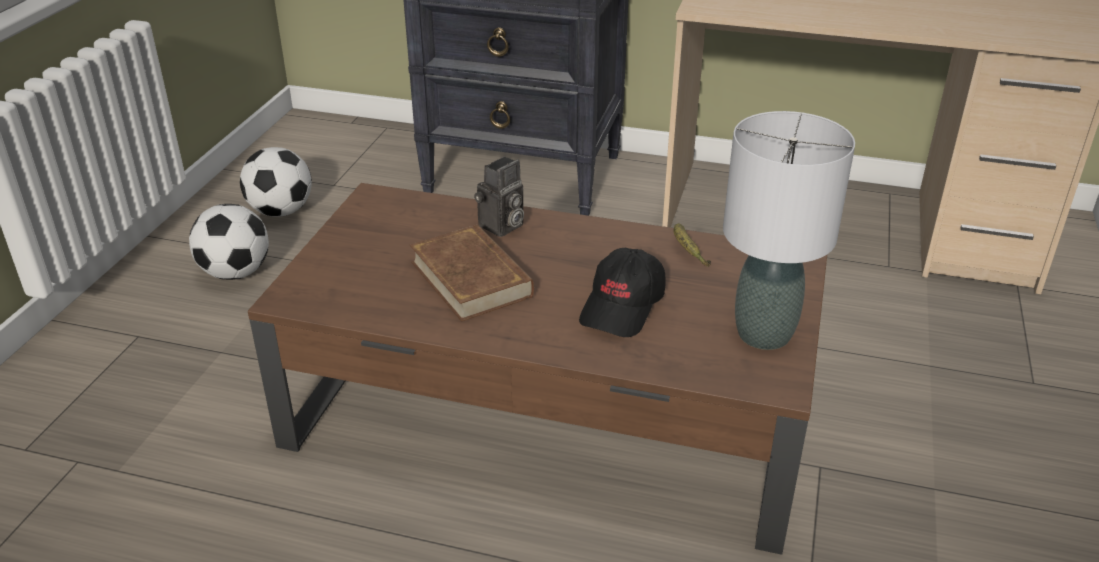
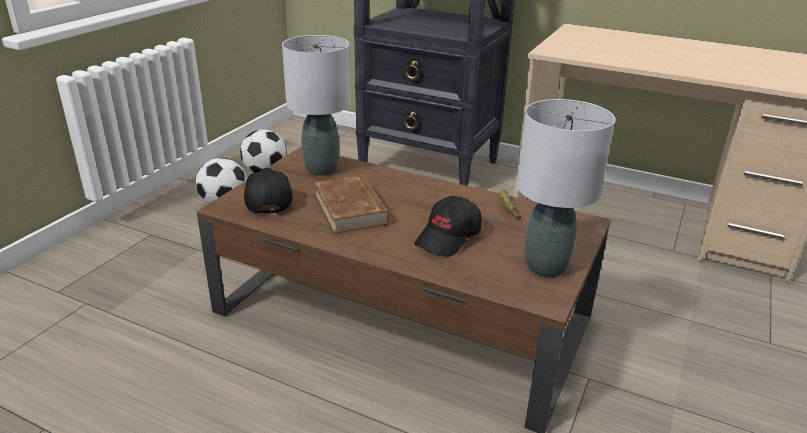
camera: 10 degrees right, 5 degrees down
(348, 279) = (268, 200): none -> black cap
(406, 218) = (321, 169): none -> grey table lamp
(501, 227) = (382, 181): camera -> none

